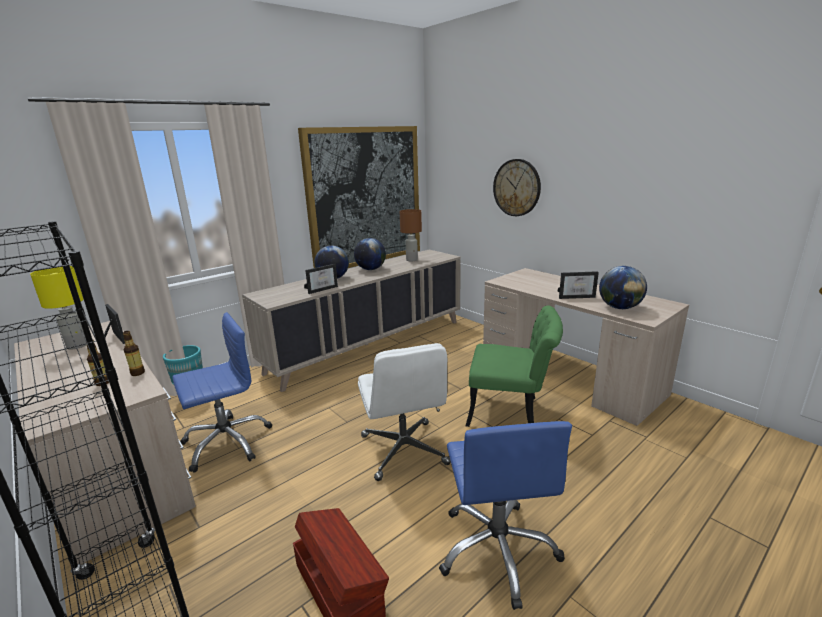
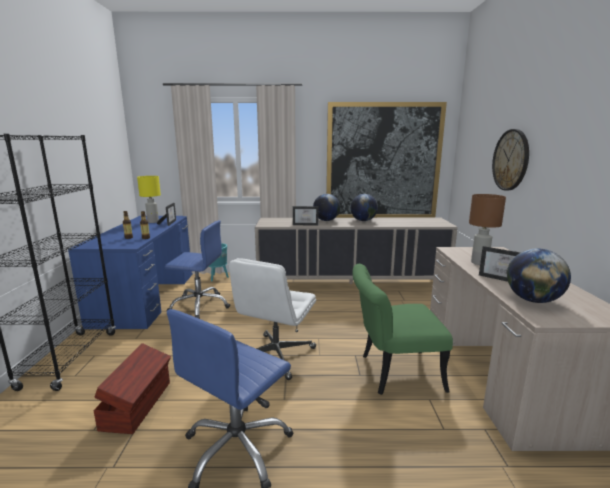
camera: 40 degrees right, 5 degrees down
(116, 467) = (147, 296): beige desk -> blue desk
(411, 260) = (408, 221): brown table lamp -> brown table lamp (479, 263)
(511, 412) = (392, 373): green chair -> green chair turned 120 degrees clockwise

